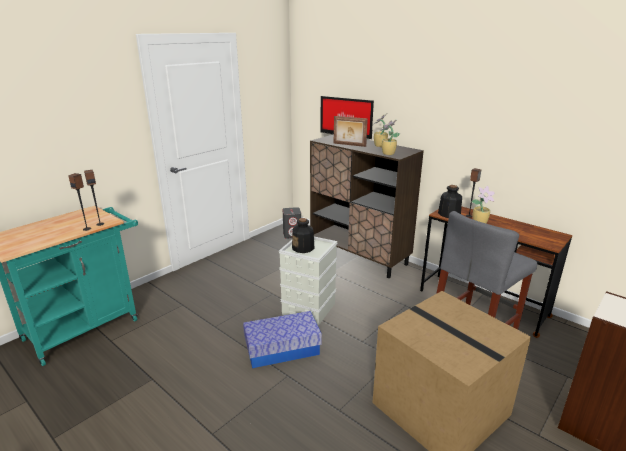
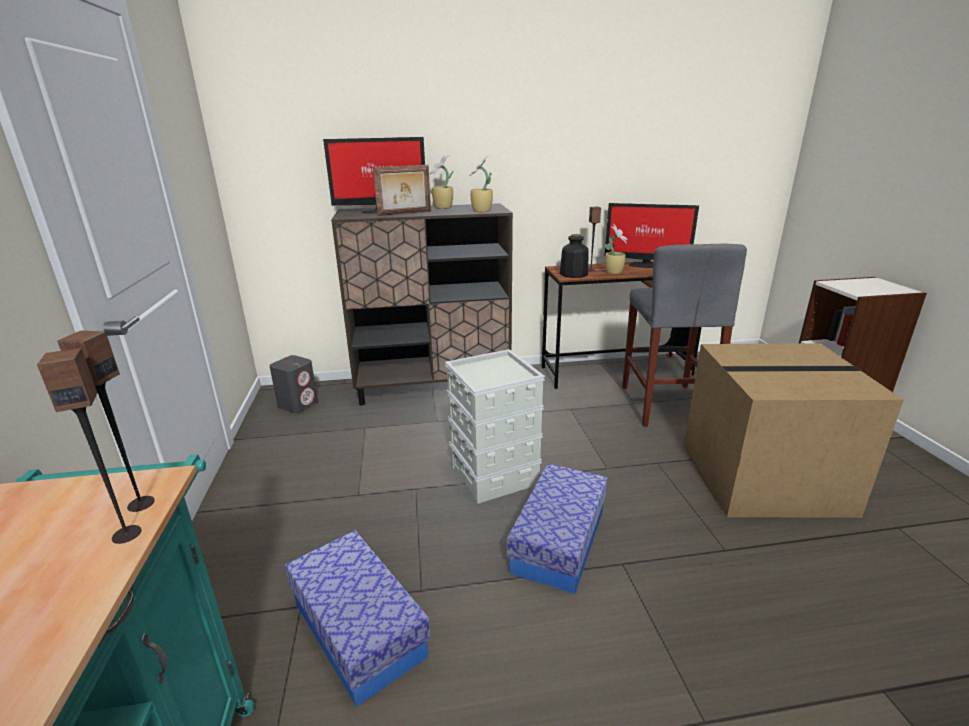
camera: 50 degrees left, 0 degrees up
(183, 322) = (358, 629): none -> storage box
(303, 248) = (488, 375): bottle -> none
(521, 227) = (644, 265): none -> monitor

